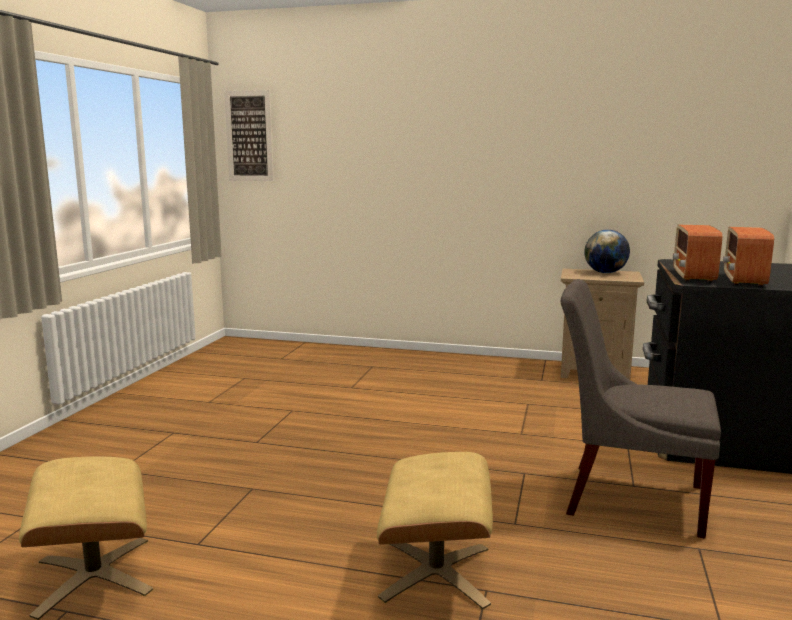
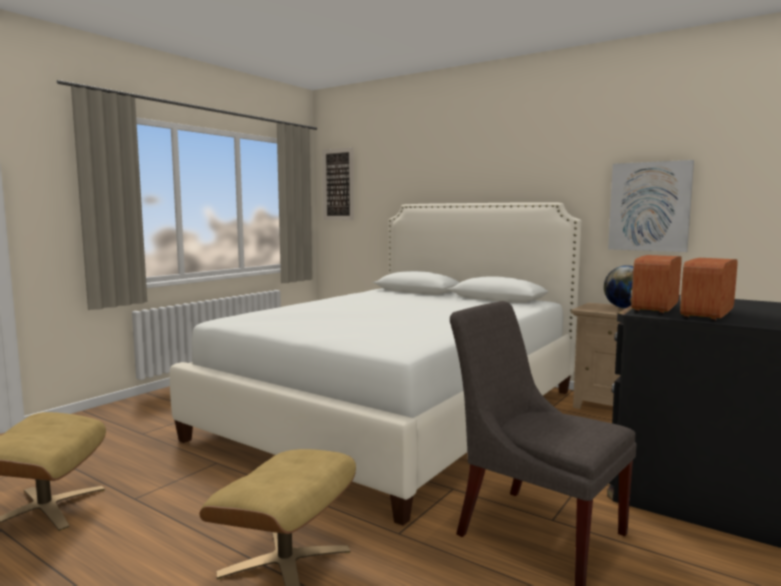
camera: 20 degrees right, 5 degrees down
(399, 405) = (398, 413): none -> white bed
(625, 169) = (649, 206): none -> picture

